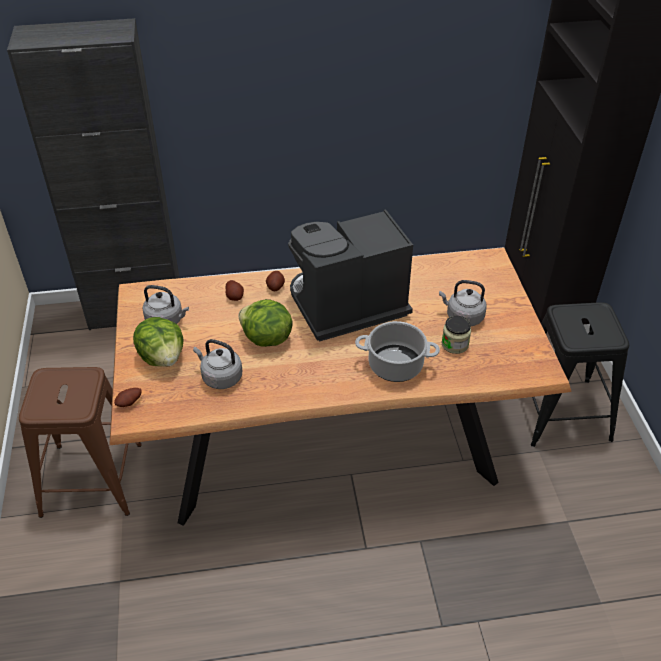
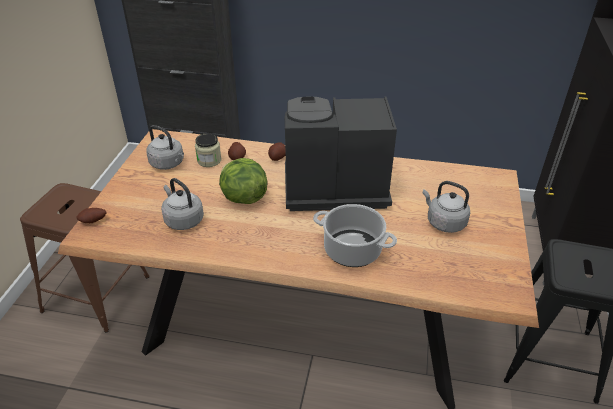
camera: 20 degrees right, 5 degrees down
(163, 357) = (146, 191): lettuce -> none
(455, 344) = (423, 246): jar -> jar (209, 160)

